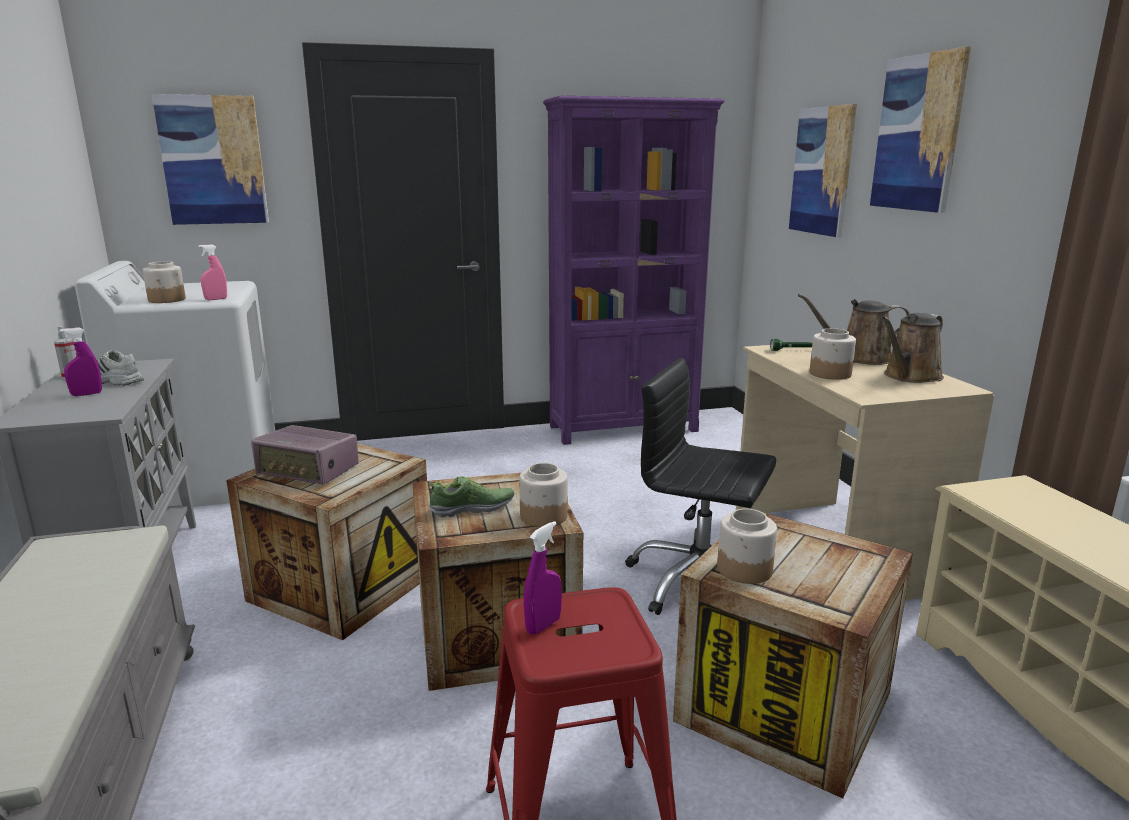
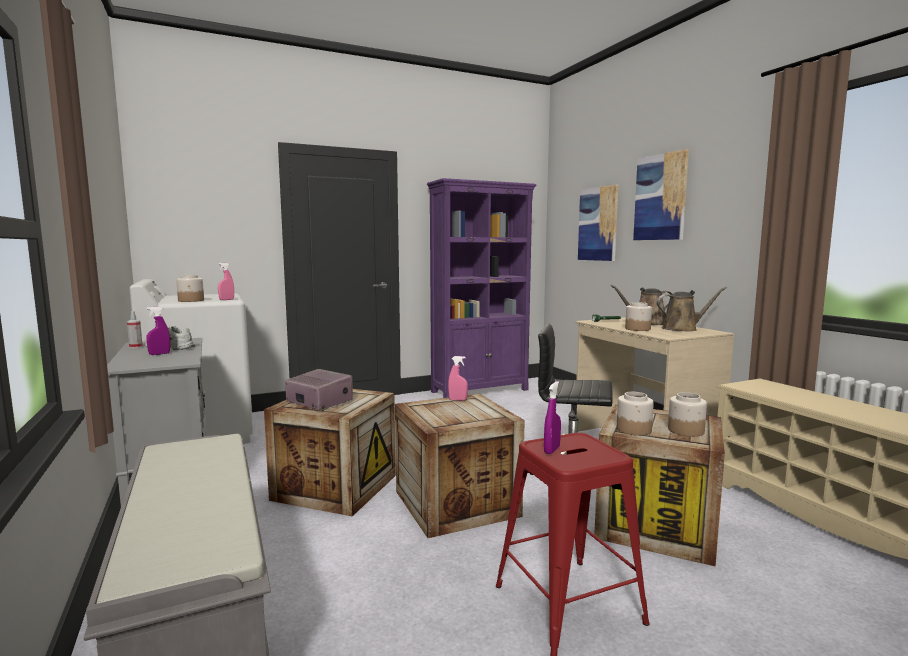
camera: 10 degrees left, 10 degrees down
(213, 160) = (214, 214): picture -> none
(309, 471) = (319, 402): radio -> radio turned 150 degrees counterclockwise
(472, 509) = (445, 413): shoe -> none
(508, 482) = (457, 400): none -> pink spray bottle
(543, 516) = (493, 414): jar -> jar (685, 430)
(910, 377) = (682, 329): brown watering can -> brown watering can turned 135 degrees counterclockwise

